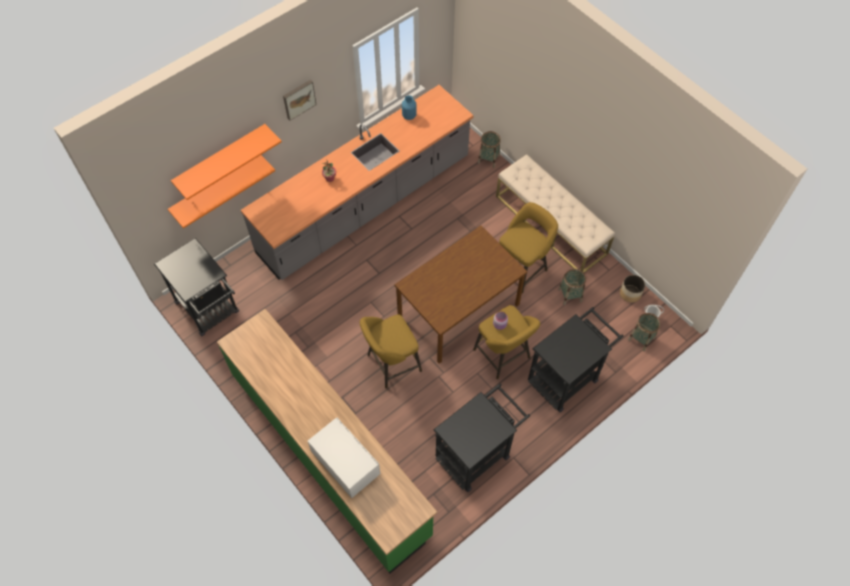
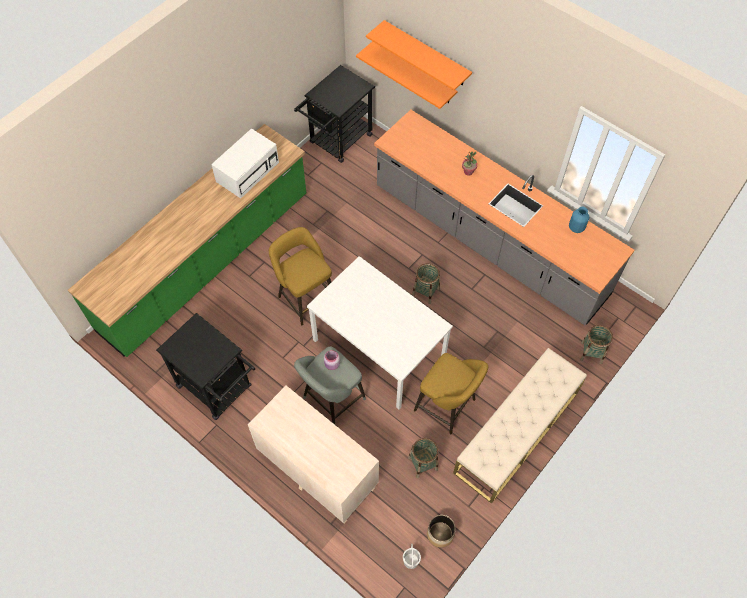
camera: 80 degrees right, 0 degrees up
(298, 99) = (509, 89): picture -> none
(344, 462) = (153, 242): white microwave -> white microwave (248, 171)
(459, 310) = (379, 349): brown dining table -> white dining table
(503, 356) = (331, 401): yellow stool -> grey stool
(567, 376) = (317, 469): black cart -> beige dresser
(641, 339) = (380, 551): basket -> basket (425, 291)

